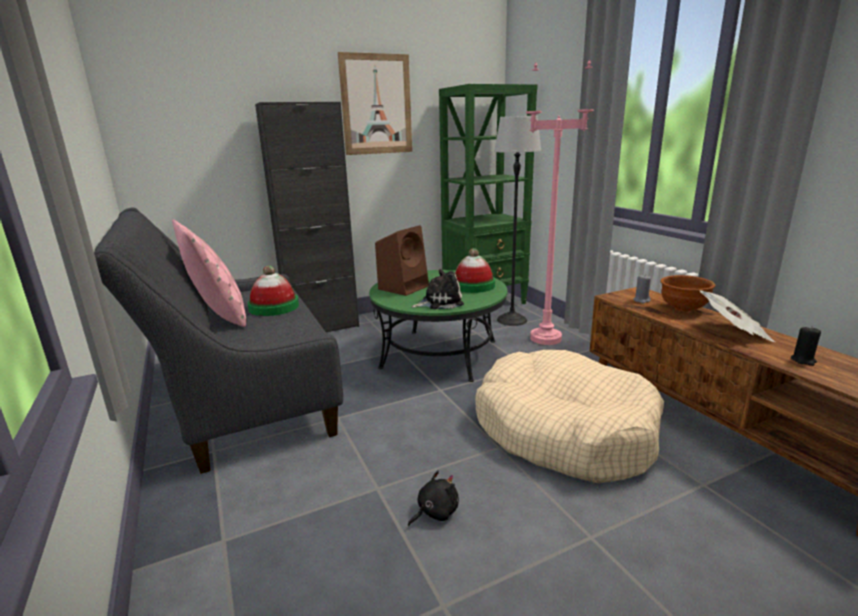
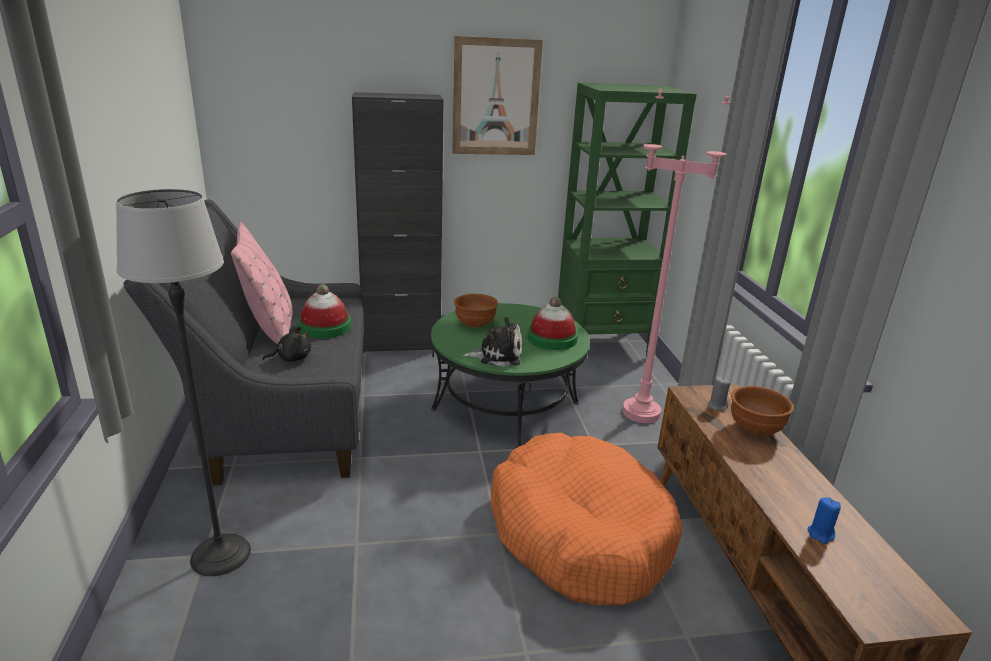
camera: 15 degrees right, 5 degrees up
(404, 287) = (475, 325): brown speaker -> brown bowl
(435, 512) = (395, 583): black plush toy -> black plush toy (291, 358)
(512, 320) = (618, 378): floor lamp -> floor lamp (220, 555)
(563, 430) = (579, 533): beige dog bed -> orange dog bed
(733, 333) = (779, 477): newspaper -> none
(803, 360) = (820, 534): black candle -> blue candle

